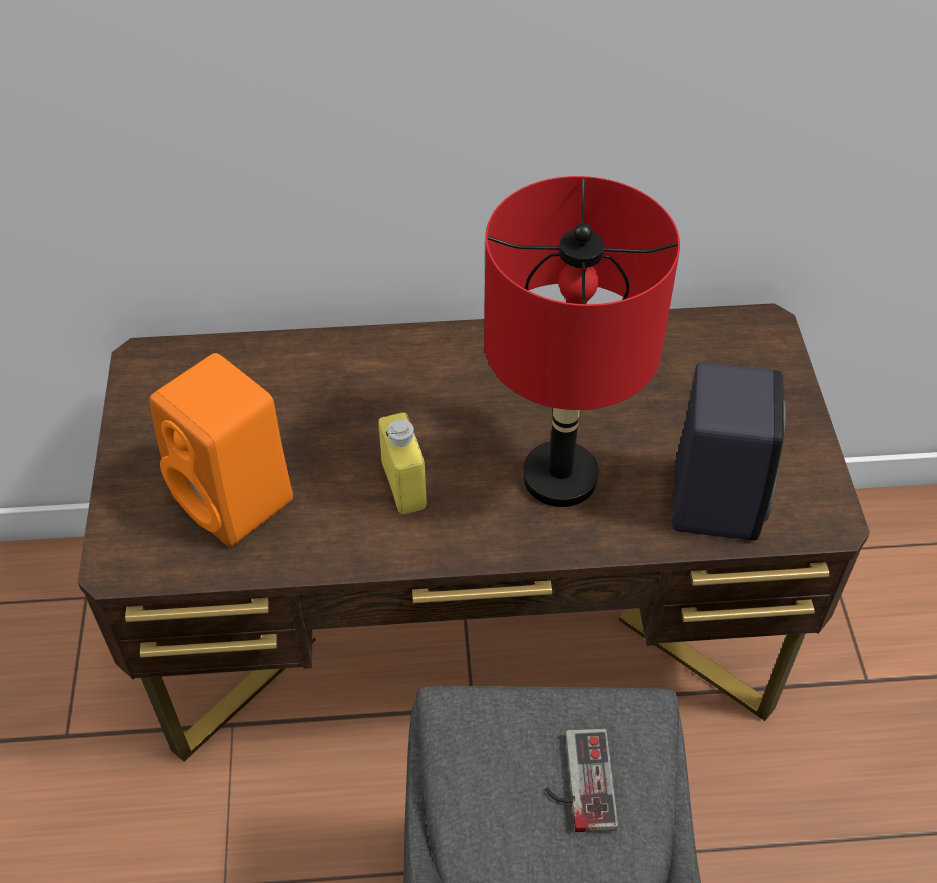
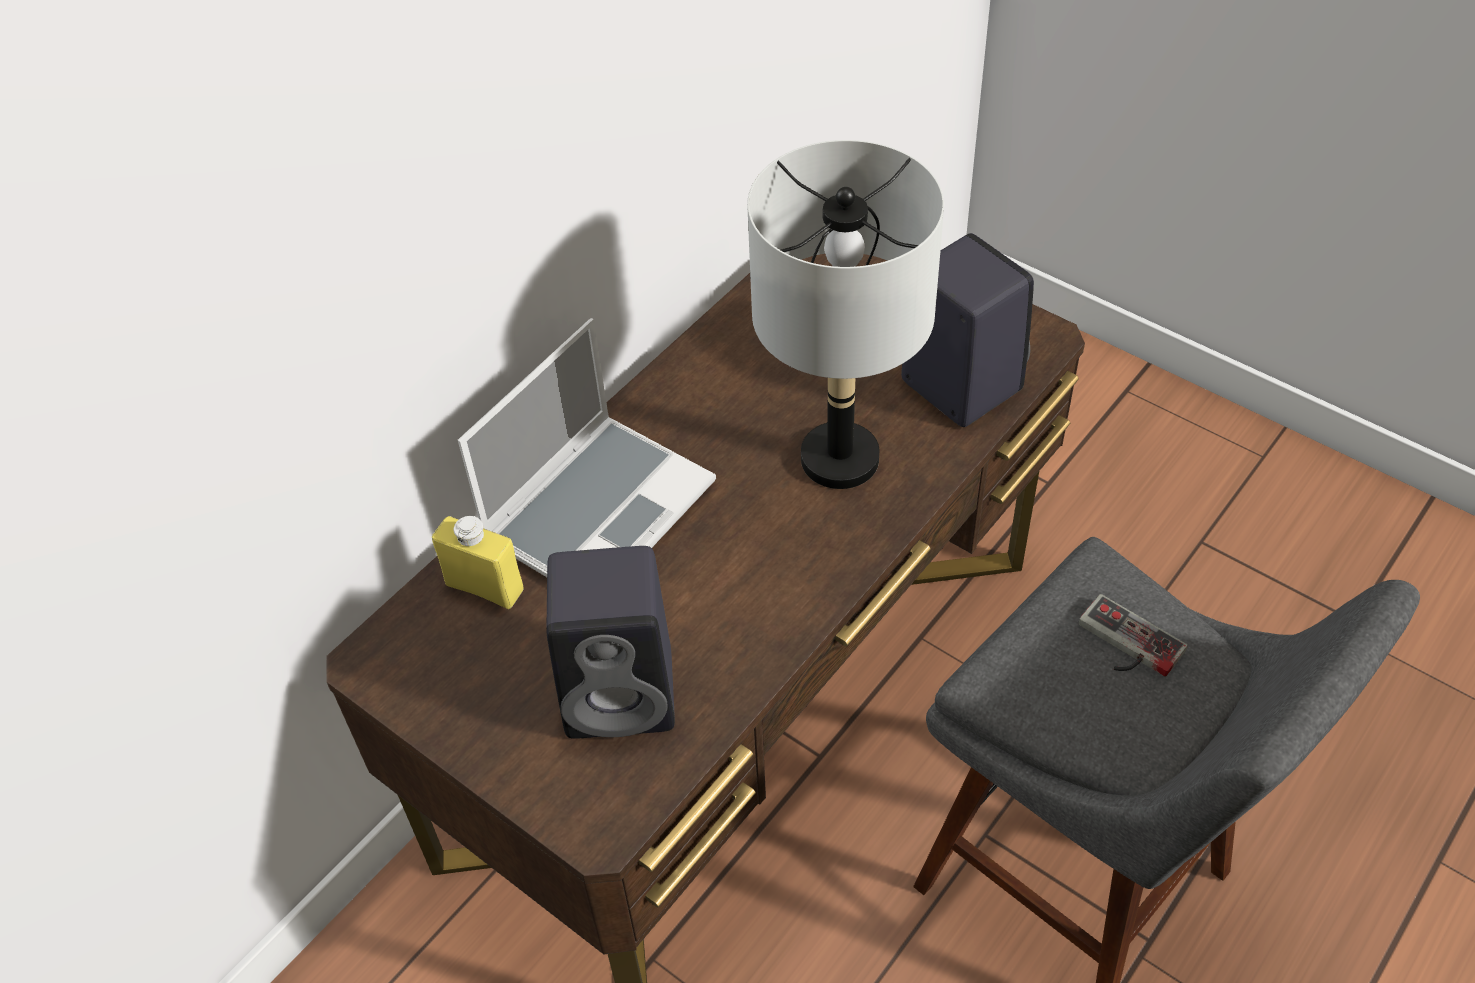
camera: 45 degrees left, 0 degrees up
(237, 501) = (624, 693): orange speaker -> black speaker
(374, 380) = (600, 509): none -> laptop
(404, 486) = (738, 564): yellow bottle -> yellow bottle (485, 587)
(560, 478) = (840, 460): red table lamp -> grey table lamp

